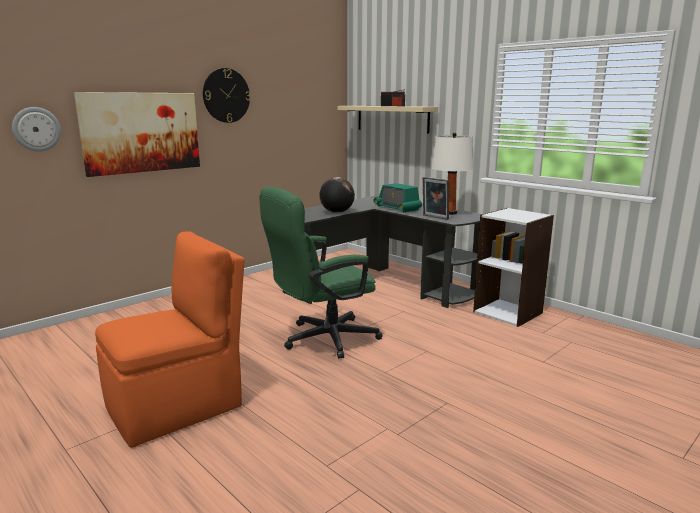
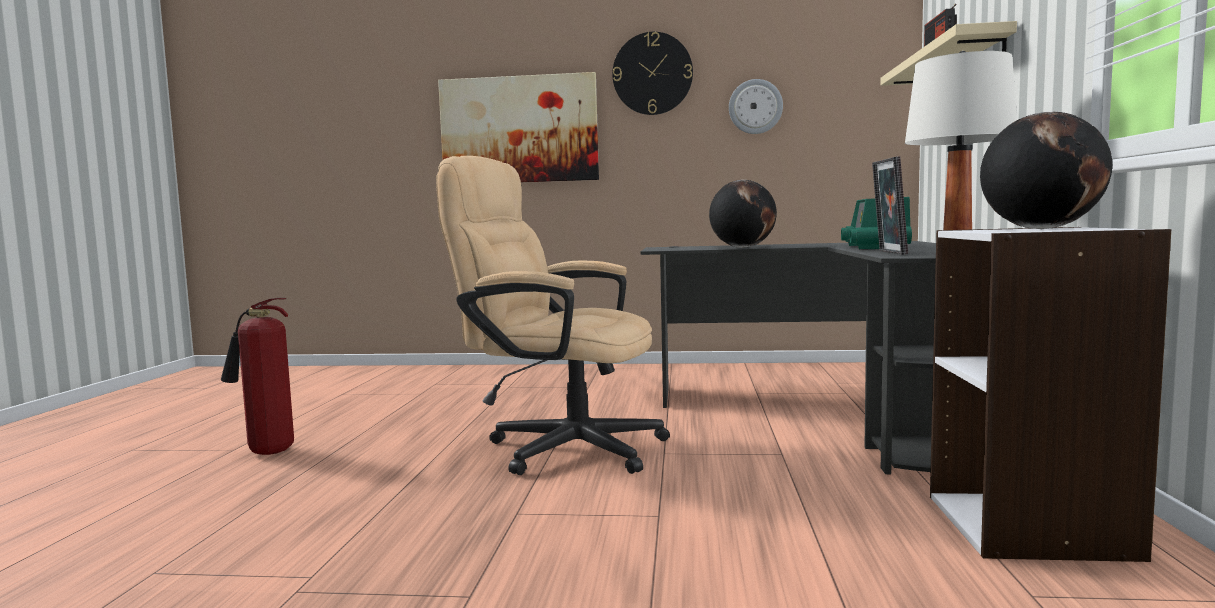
camera: 50 degrees right, 10 degrees down
(36, 129) = (397, 126): wall clock -> wall clock (755, 107)
(178, 406) = (266, 452): orange chair -> fire extinguisher
(322, 339) = (559, 447): green office chair -> beige office chair
(514, 213) = (1040, 229): none -> globe

